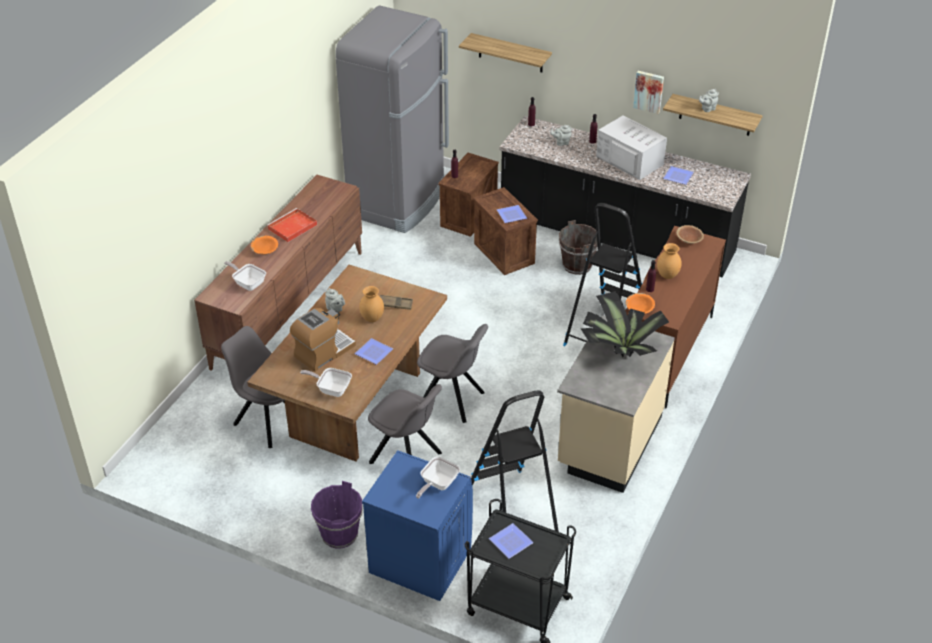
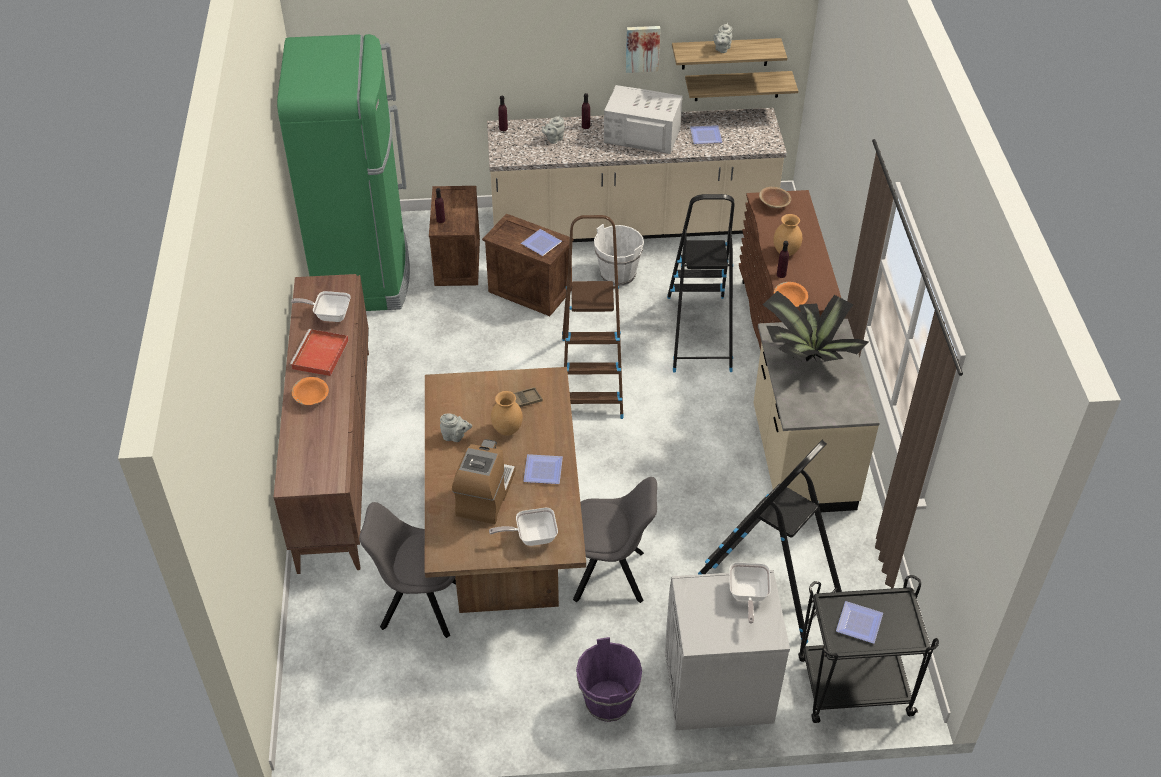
camera: 30 degrees left, 5 degrees up
(248, 283) = (324, 448): frying pan -> frying pan (329, 315)
(398, 201) = (363, 274): grey fridge -> green fridge
(420, 561) = (717, 688): blue washing machine -> white washing machine
(452, 400) = (606, 485): grey chair -> none
(500, 326) = (592, 377): none -> brown step ladder
(510, 53) = (459, 50): shelf -> shelf (737, 86)
(577, 265) = (618, 275): brown bucket -> white bucket
(616, 236) = (631, 226): black counter -> beige counter

